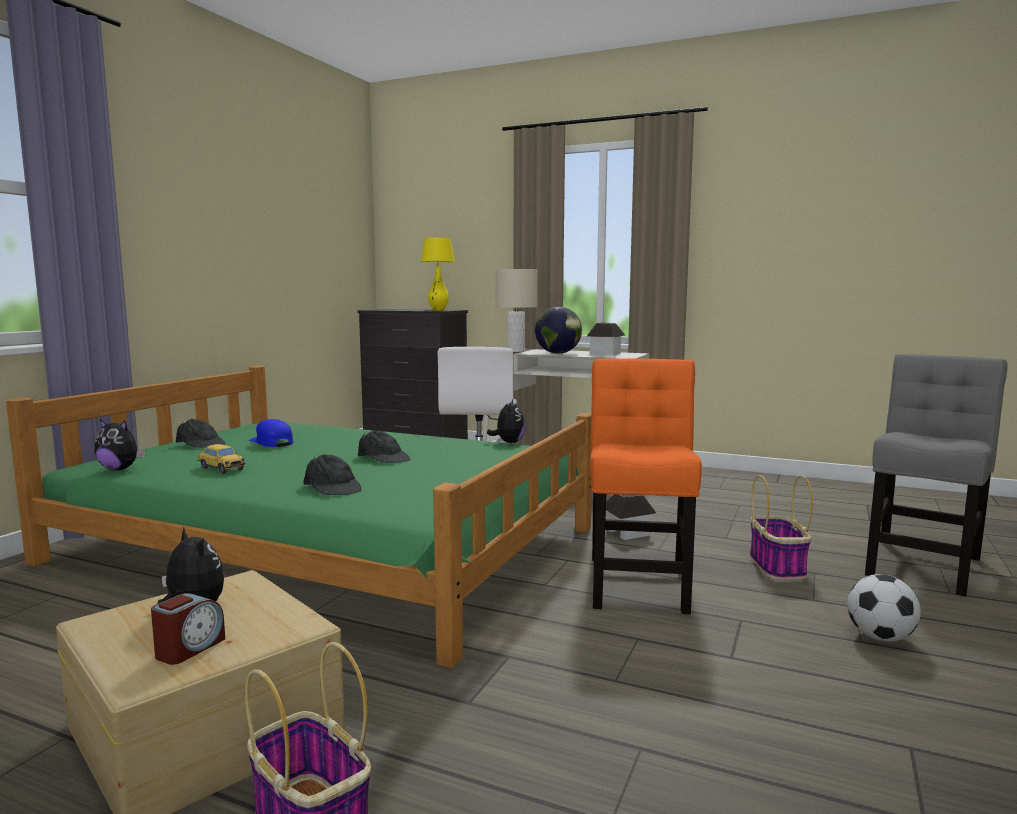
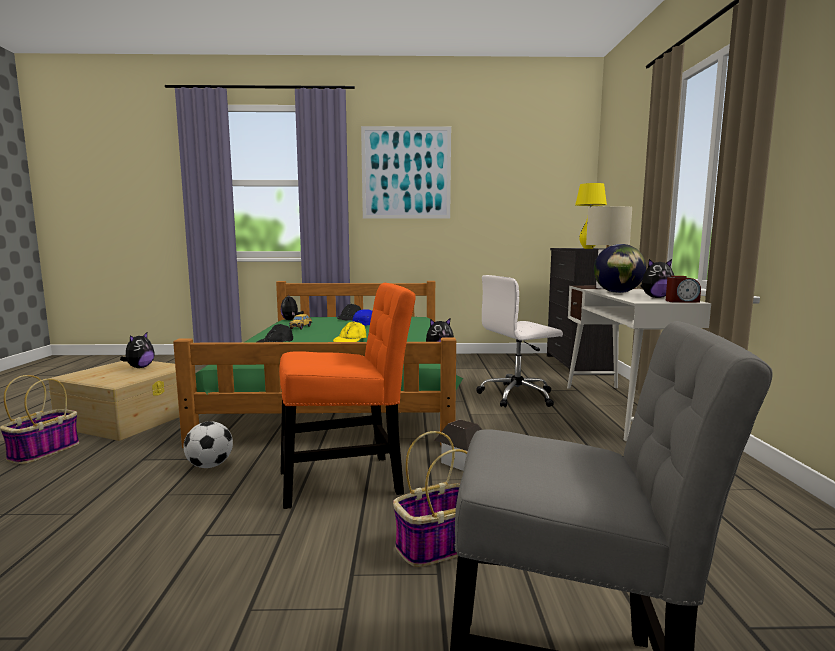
camera: 65 degrees right, 0 degrees up
(189, 648) = (97, 374): alarm clock -> alarm clock (681, 301)
(190, 192) = (406, 173): none -> picture
(383, 458) = (350, 340): black cap -> yellow cap
(605, 353) = (656, 297): toy house -> plush toy
(880, 637) = (261, 624): football -> football (210, 465)

